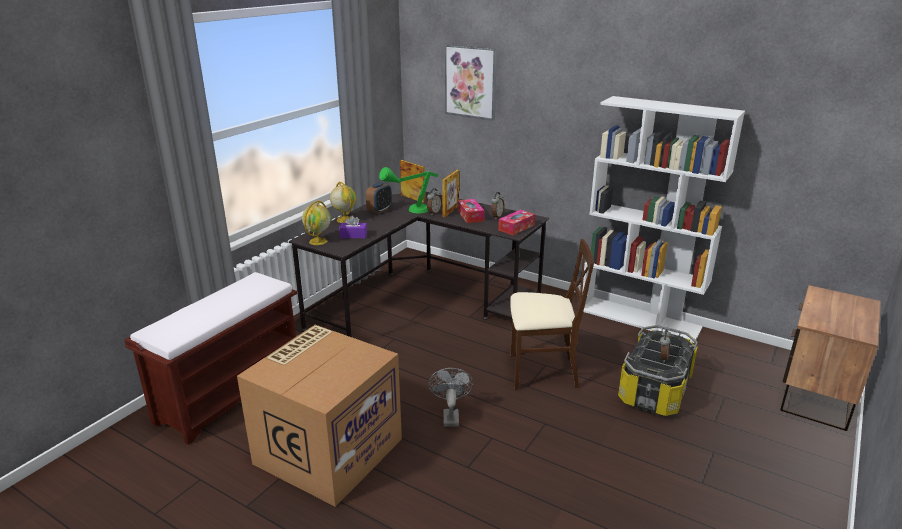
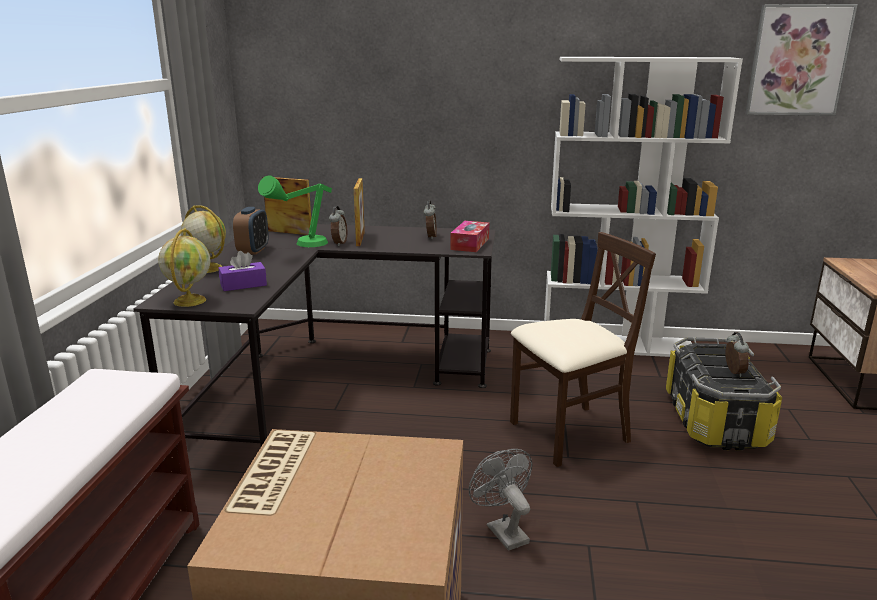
camera: 25 degrees left, 5 degrees down
(470, 216) = (394, 240): tissue box -> none
(471, 82) = (348, 59): picture -> picture (797, 61)

